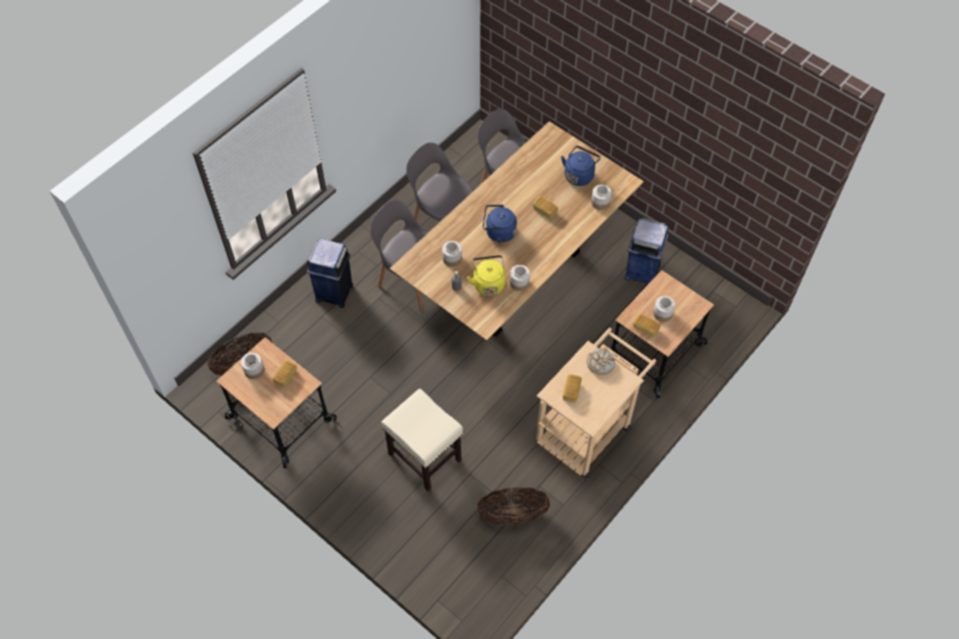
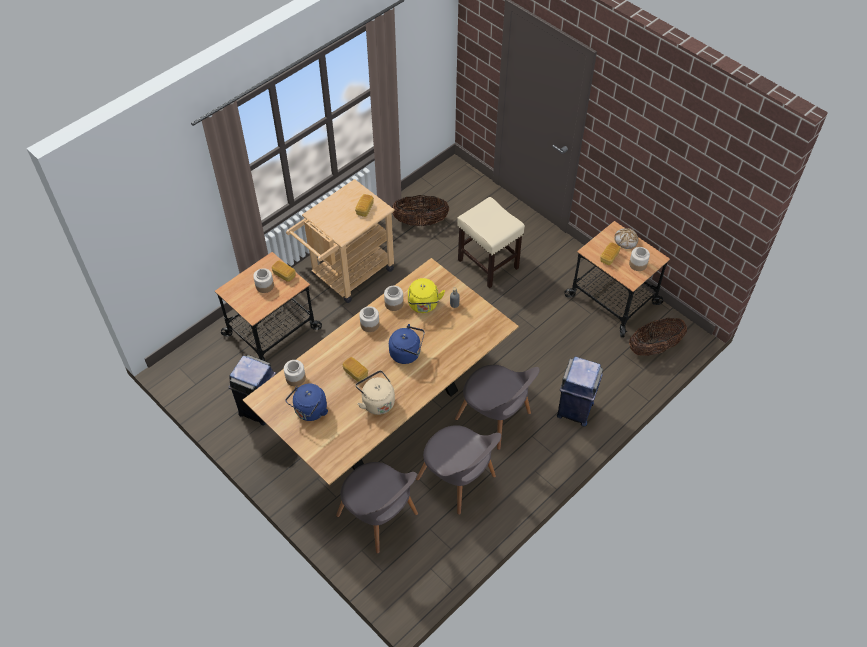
camera: 175 degrees left, 5 degrees down
(452, 259) = (456, 330): jar -> jar (370, 324)
(520, 187) = (376, 401): none -> beige kettle
(600, 363) = (335, 227): bread -> bread (626, 241)

